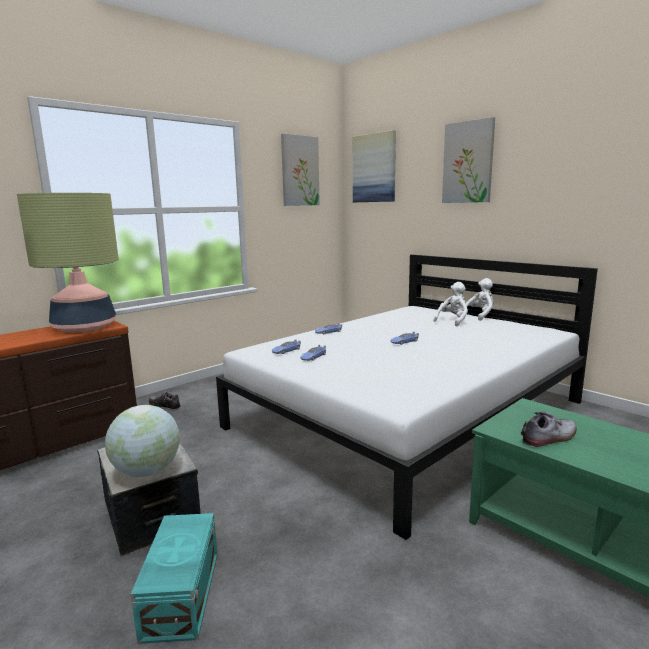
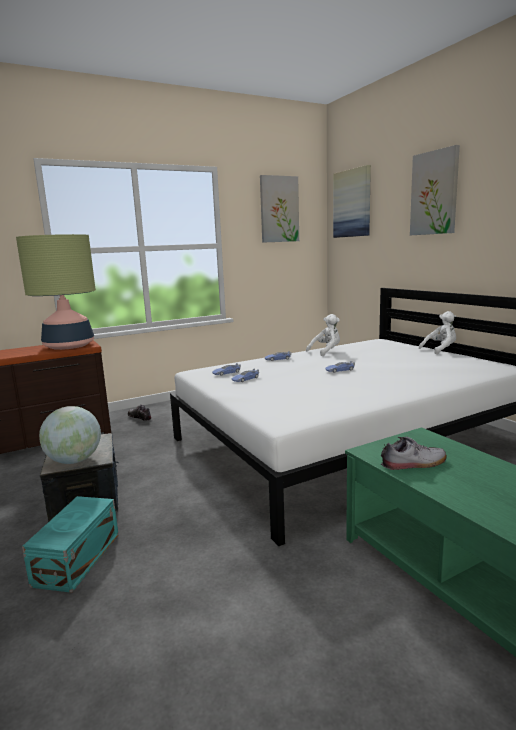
camera: 15 degrees right, 0 degrees up
(453, 321) = (407, 354): white plush toy -> white plush toy (326, 351)

